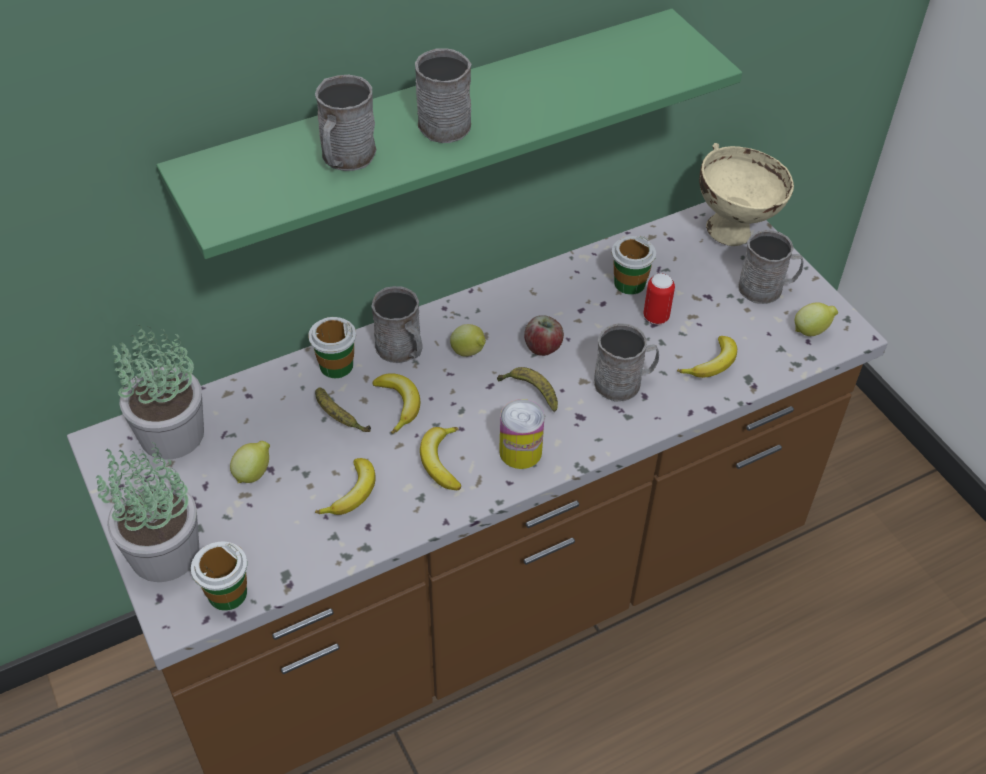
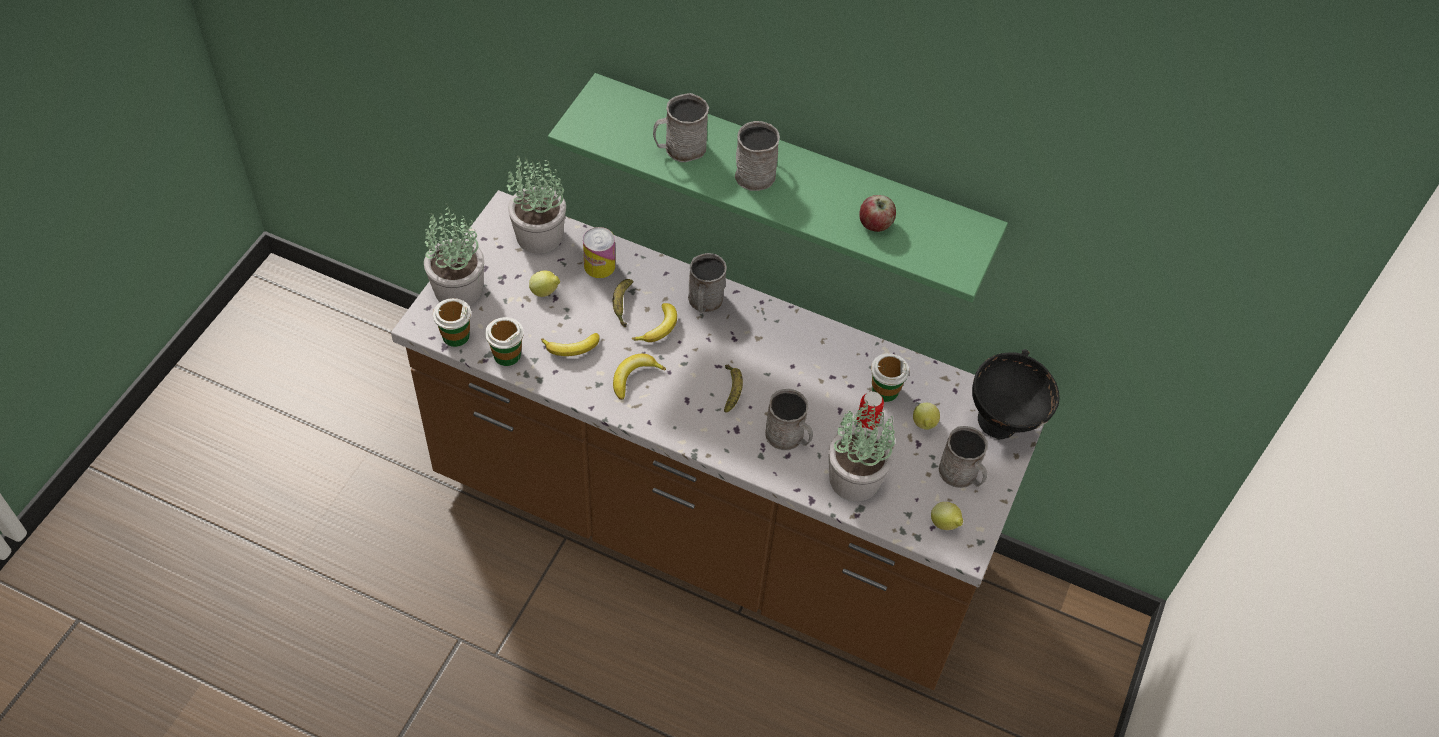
camera: 50 degrees right, 5 degrees up
(336, 365) = (661, 277): cup -> cup (507, 354)
(469, 353) = (735, 338): lemon -> lemon (924, 425)
(520, 451) = (678, 414): can -> can (599, 266)
(543, 347) = (777, 375): apple -> apple (875, 224)
(712, 364) = (853, 480): banana -> potted plant
(733, 231) = (1002, 425): beige bowl -> black bowl

